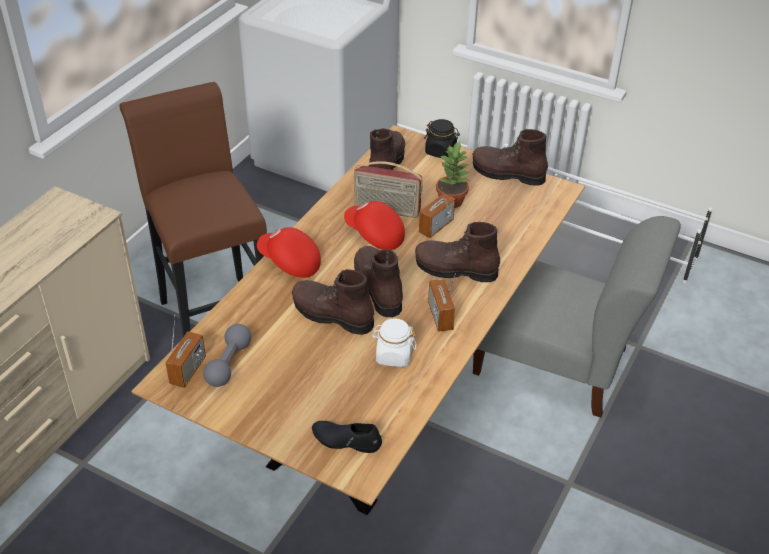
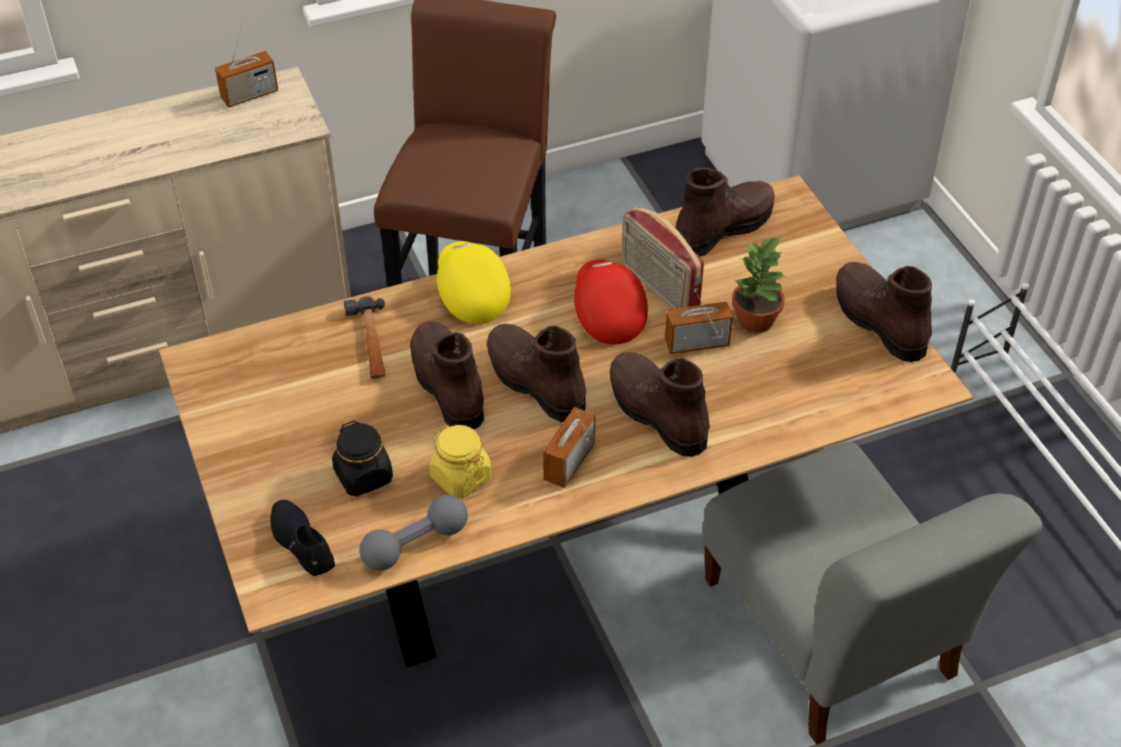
camera: 40 degrees right, 5 degrees up
(188, 371) = (232, 360): radio -> radio (249, 95)
(228, 363) = (279, 377): grey dumbbell -> grey dumbbell (415, 544)
(261, 317) = (370, 343): none -> hammer
(289, 262) = (470, 293): red cap -> yellow cap
(377, 288) = (534, 383): brown boot -> brown boot turned 60 degrees counterclockwise
(393, 356) = (460, 477): white jar -> yellow jar
(440, 151) = (821, 243): black jar -> black jar (364, 476)

